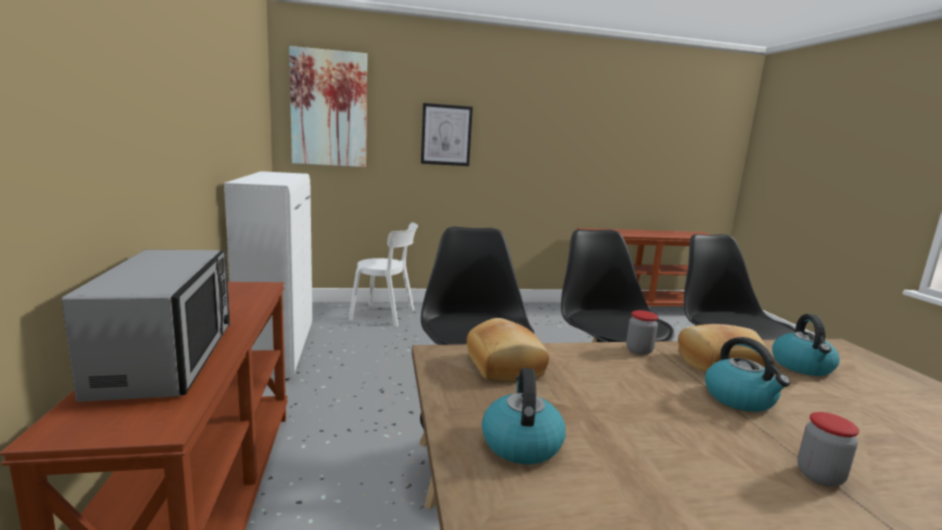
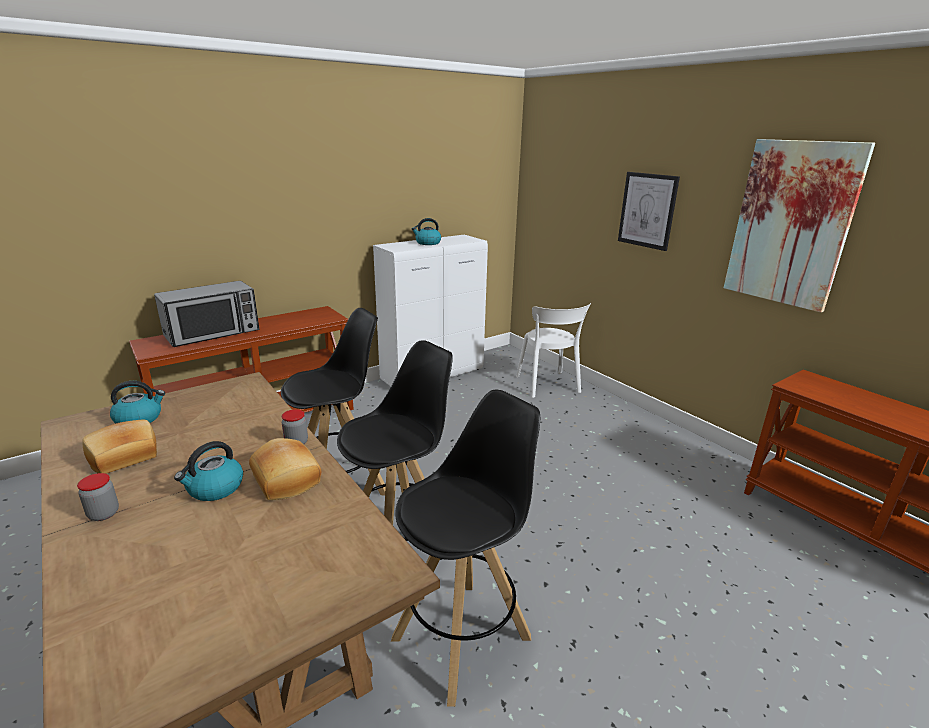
camera: 65 degrees right, 10 degrees up
(329, 109) = (553, 178): picture -> picture (791, 224)
(506, 366) = (238, 401): bread -> bread (124, 458)
(802, 366) = (307, 530): kettle -> kettle (427, 243)

